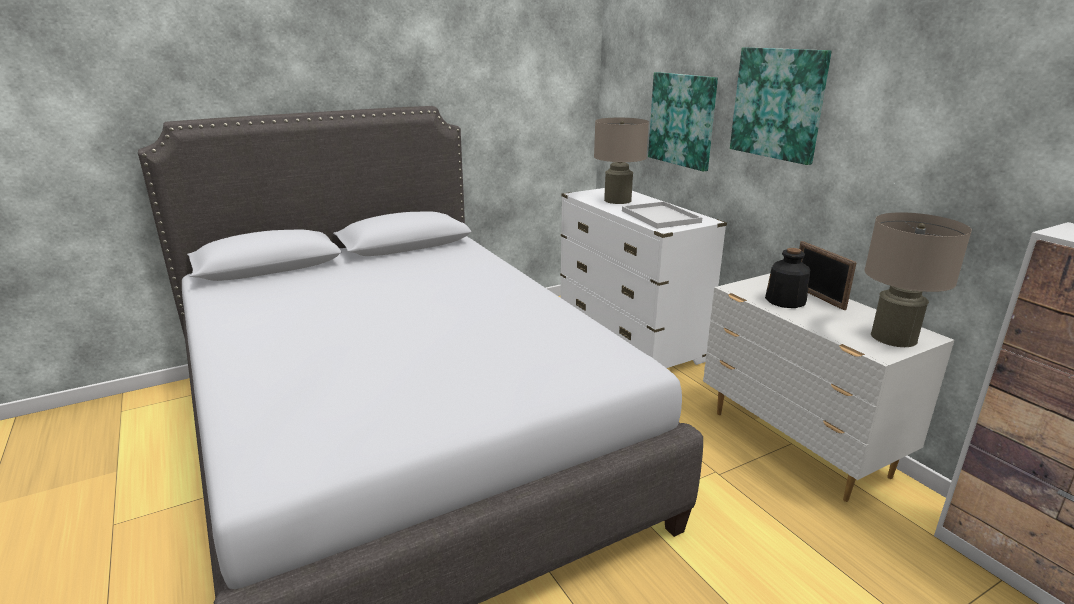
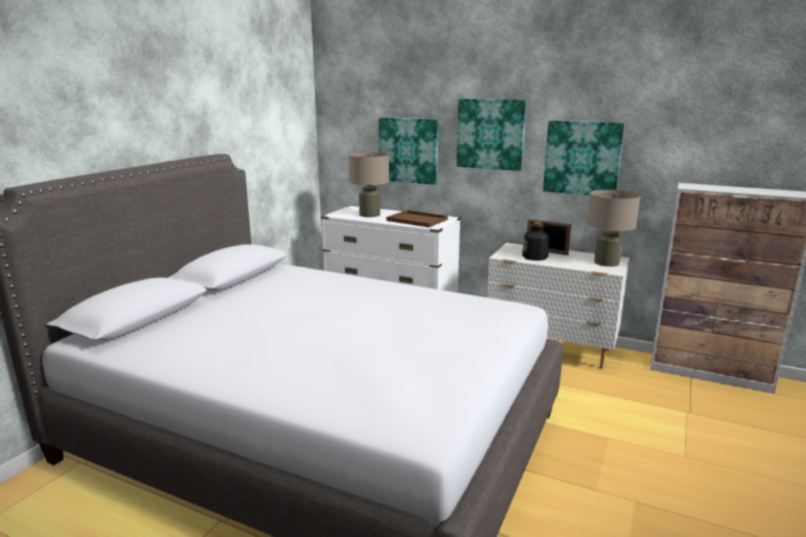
camera: 35 degrees left, 5 degrees down
(662, 217) = (418, 220): white tray -> brown tray
(904, 154) = (582, 158): none -> picture

